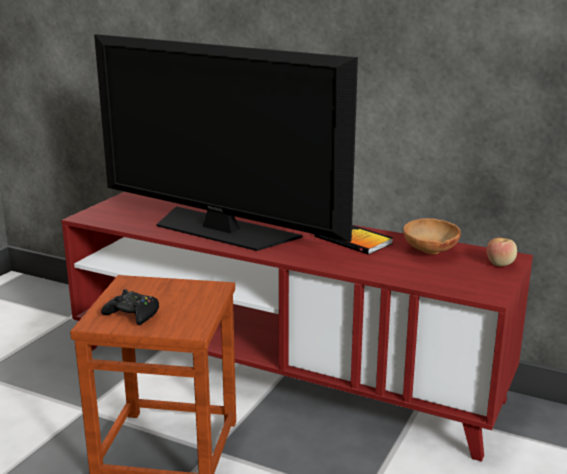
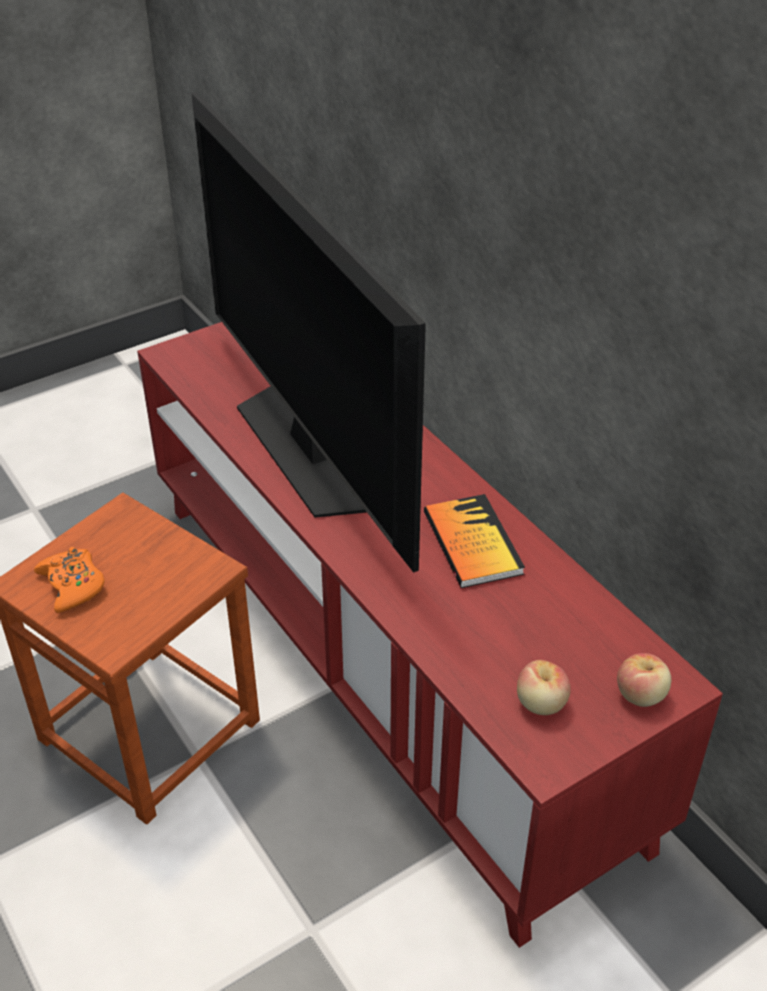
camera: 30 degrees right, 20 degrees up
(132, 314) = (72, 585): black game controller -> orange game controller
(429, 252) = (558, 619): brown bowl -> none
(460, 278) = (541, 704): none -> apple

